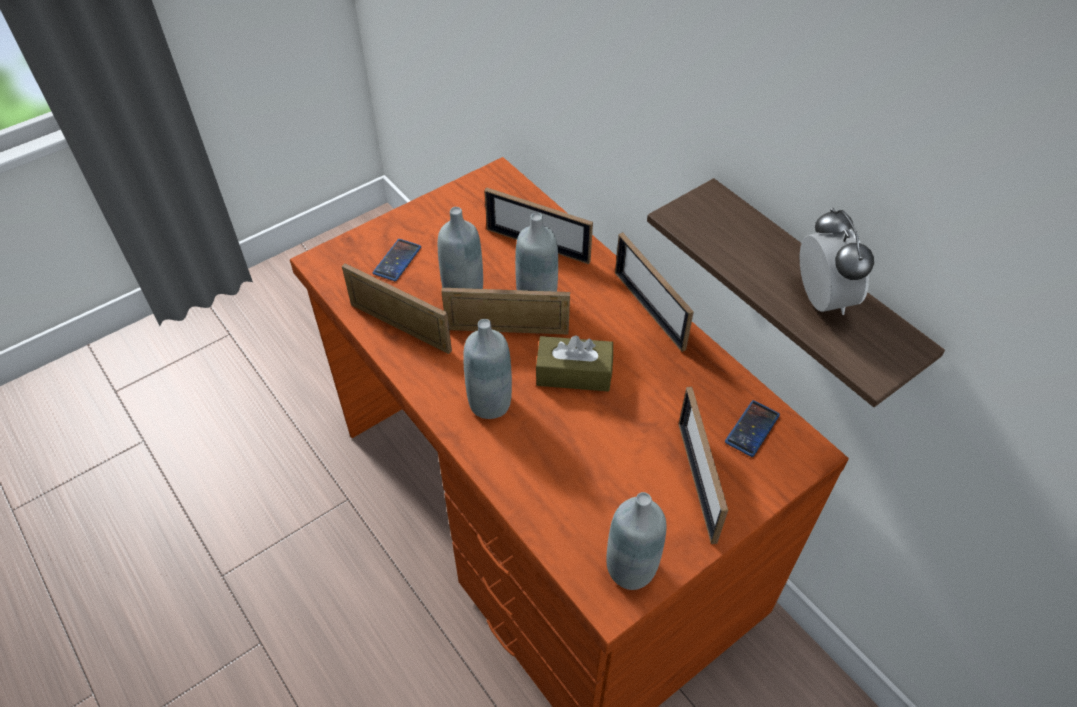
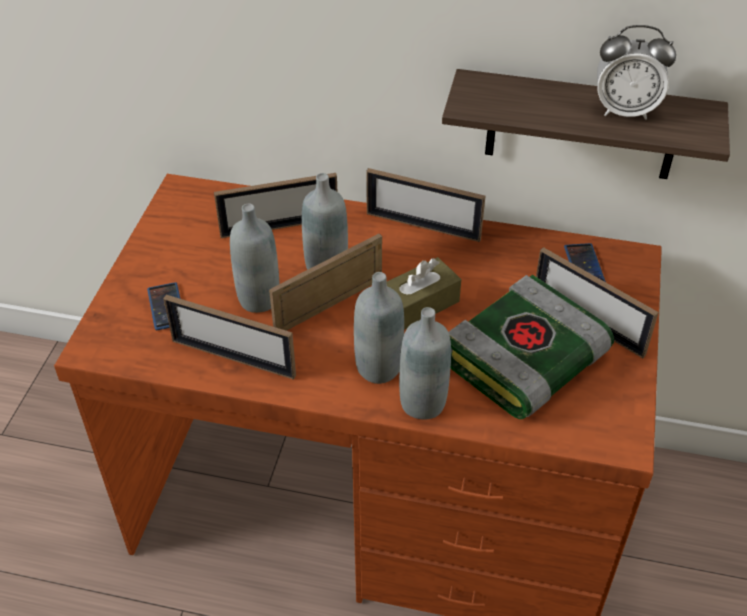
camera: 40 degrees left, 5 degrees down
(400, 327) = (233, 358): picture frame -> picture frame turned 150 degrees counterclockwise
(606, 476) = (525, 362): none -> book
(631, 568) = (611, 412): grey bottle -> grey bottle (423, 403)
(821, 299) = (625, 111): alarm clock -> alarm clock turned 150 degrees clockwise

